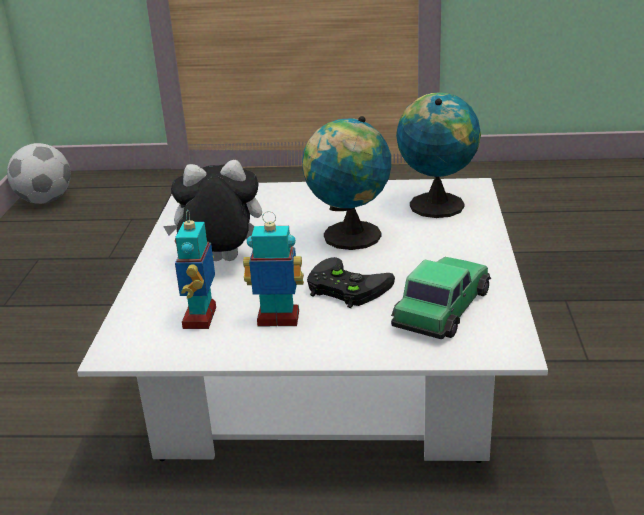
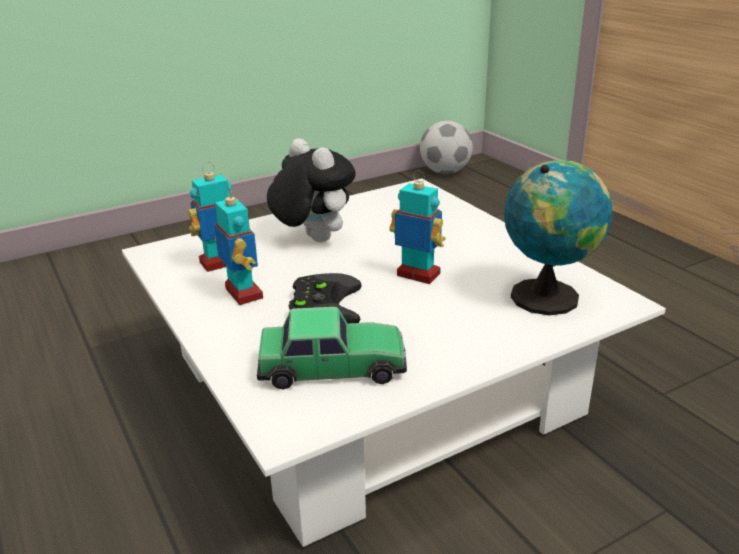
camera: 55 degrees right, 0 degrees up
(348, 237) = (418, 275): globe -> toy robot

